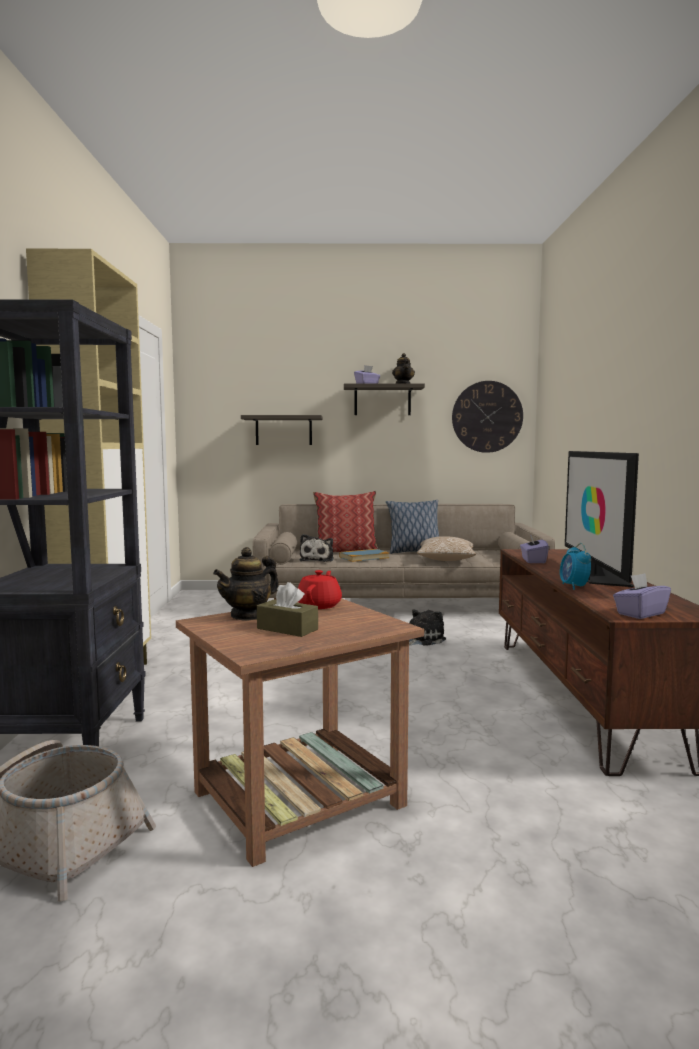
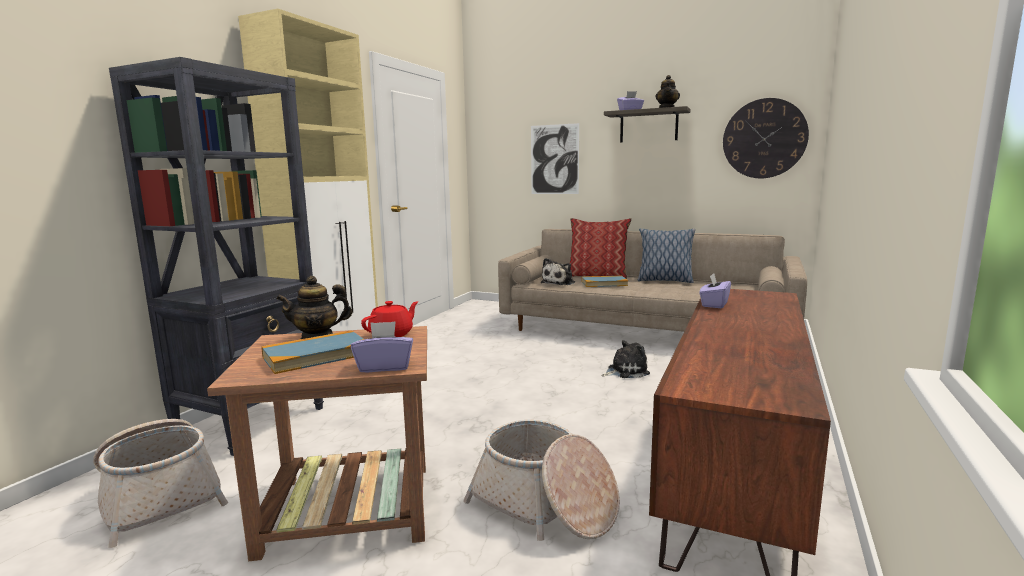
camera: 25 degrees right, 5 degrees up
(283, 430) = (554, 159): shelf -> picture
(287, 629) = (316, 356): brown tissue box -> book
(446, 560) = (684, 292): pillow -> none
(475, 755) = (545, 505): none -> basket
(574, 587) = (699, 341): alarm clock -> none
(595, 575) = (756, 329): television -> none
(640, 614) = (713, 388): purple tissue box -> purple tissue box (385, 366)

